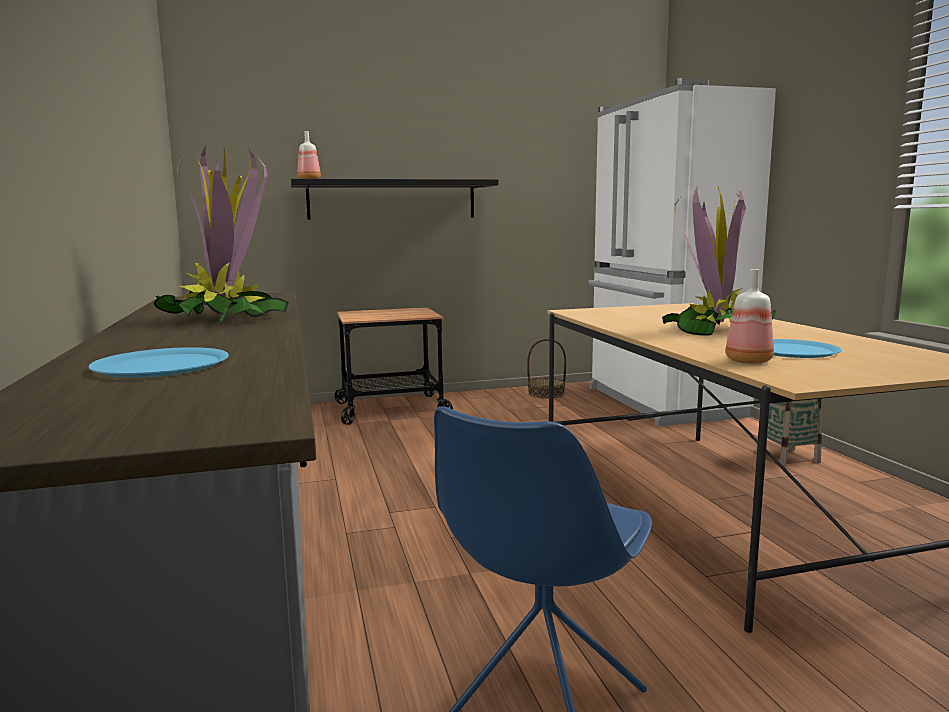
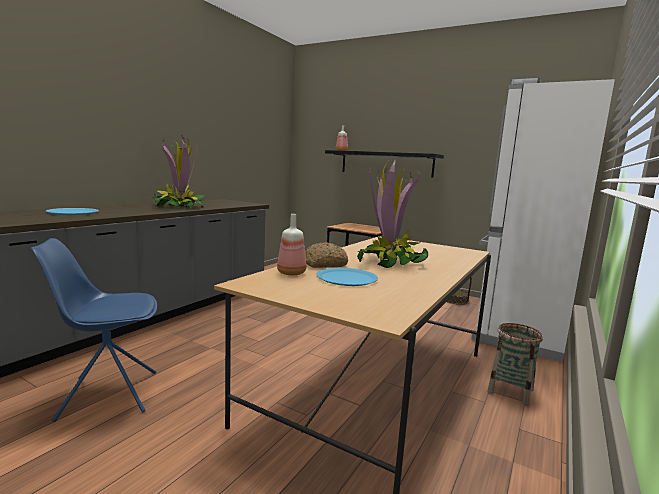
camera: 45 degrees right, 0 degrees up
(706, 346) = (324, 264): none -> bread

